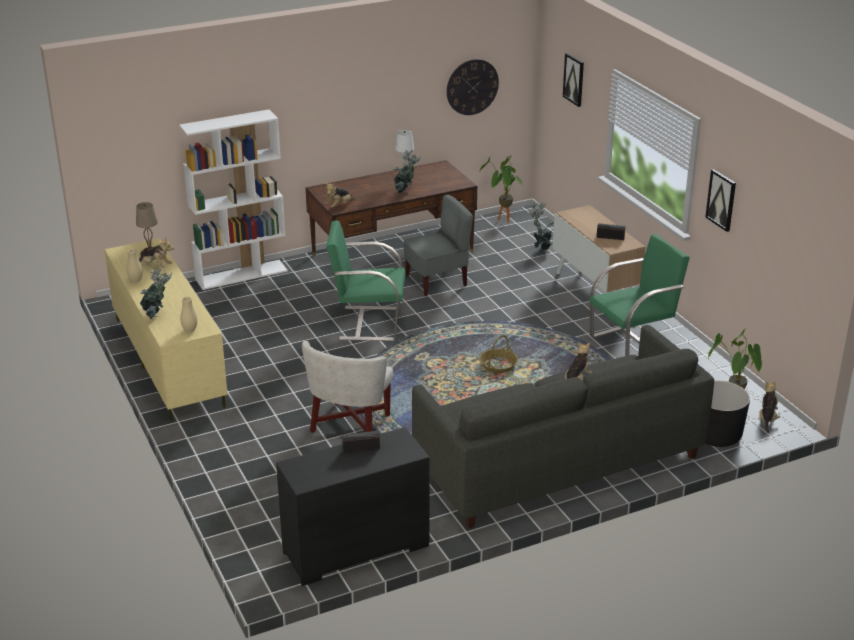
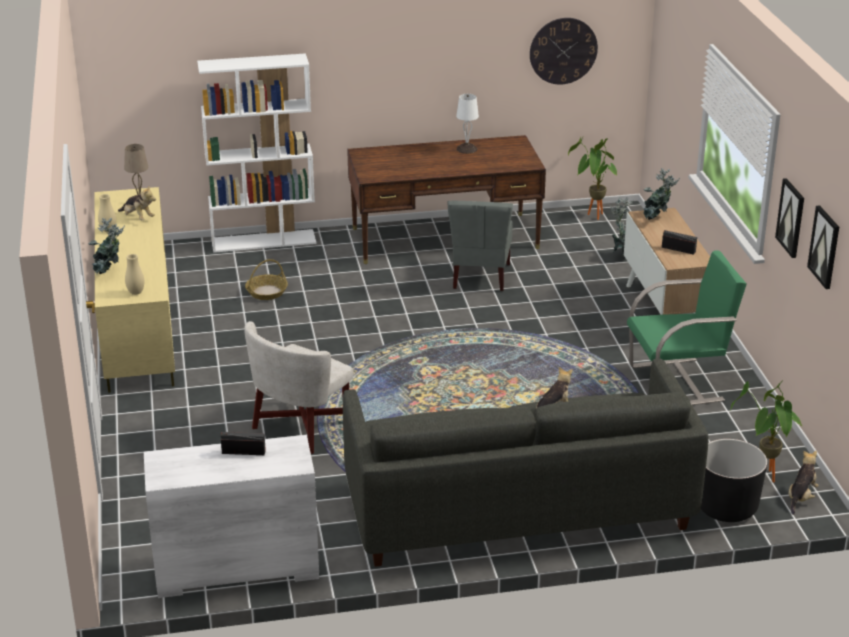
camera: 15 degrees right, 0 degrees up
(339, 205) = (374, 174): plush toy -> none
(356, 550) = (236, 568): black dresser -> white dresser
(368, 323) = (377, 314): green armchair -> none
(405, 192) = (457, 167): potted plant -> potted plant (656, 220)
(437, 281) = (480, 276): grey chair -> grey chair turned 105 degrees clockwise
(498, 365) = (502, 384): basket -> basket (267, 292)
(574, 79) = (678, 53): picture -> picture (824, 247)

